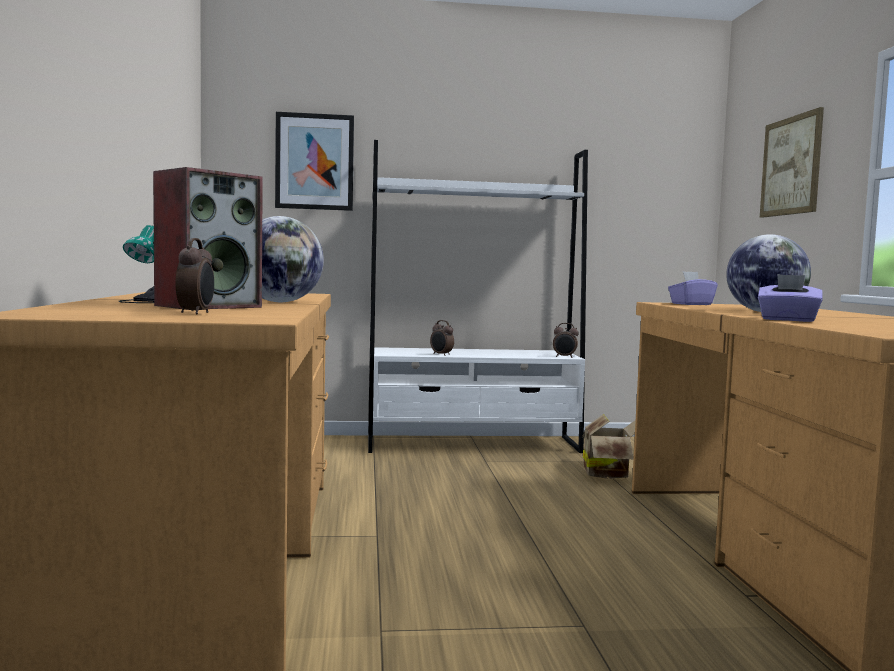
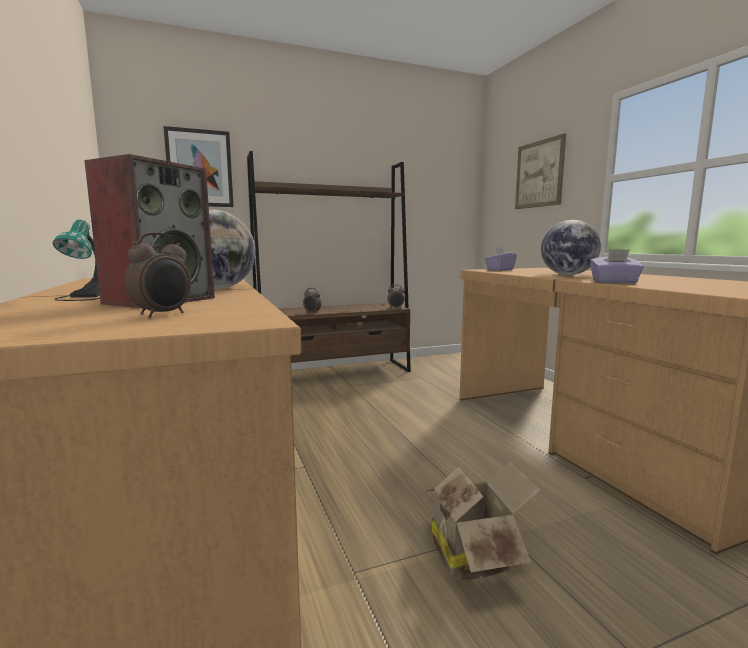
camera: 15 degrees left, 5 degrees up
(196, 313) = (163, 315): alarm clock -> alarm clock turned 45 degrees clockwise
(473, 444) = (335, 373): white bookcase -> brown bookcase
(609, 473) = (436, 385): cardboard box -> cardboard box (474, 555)

